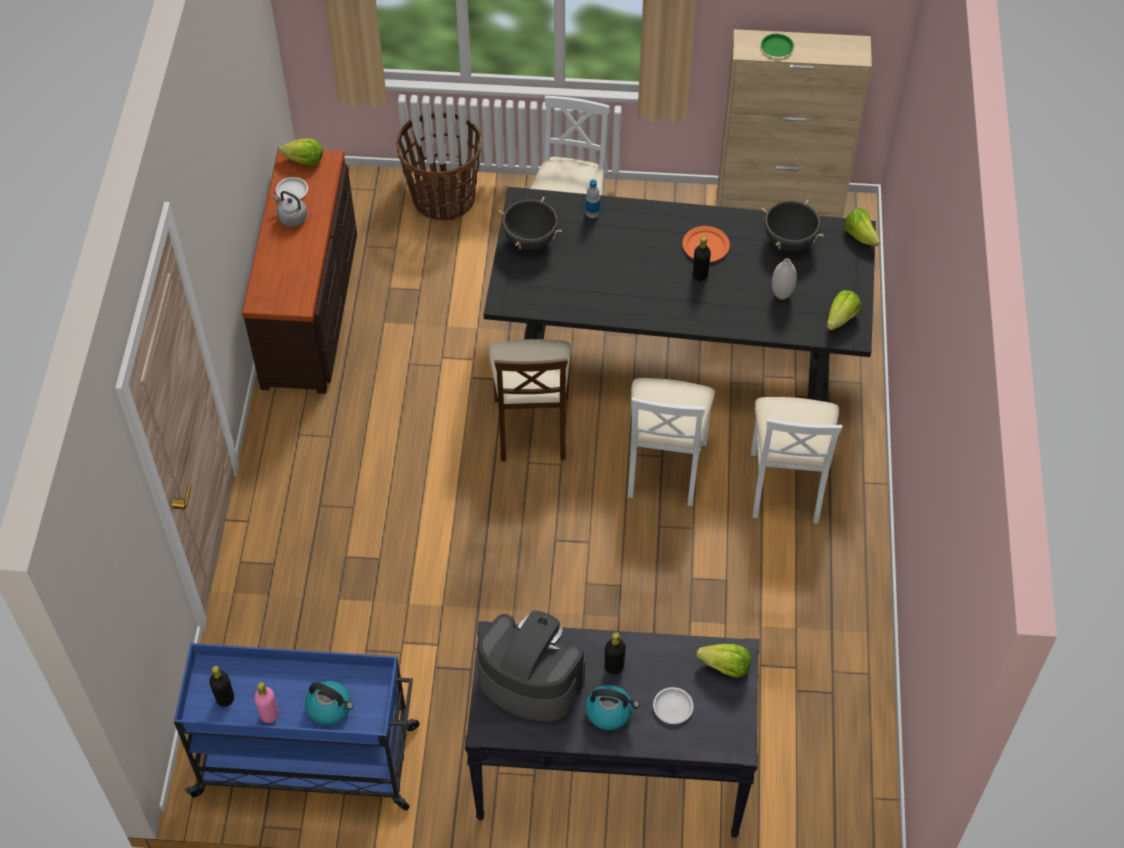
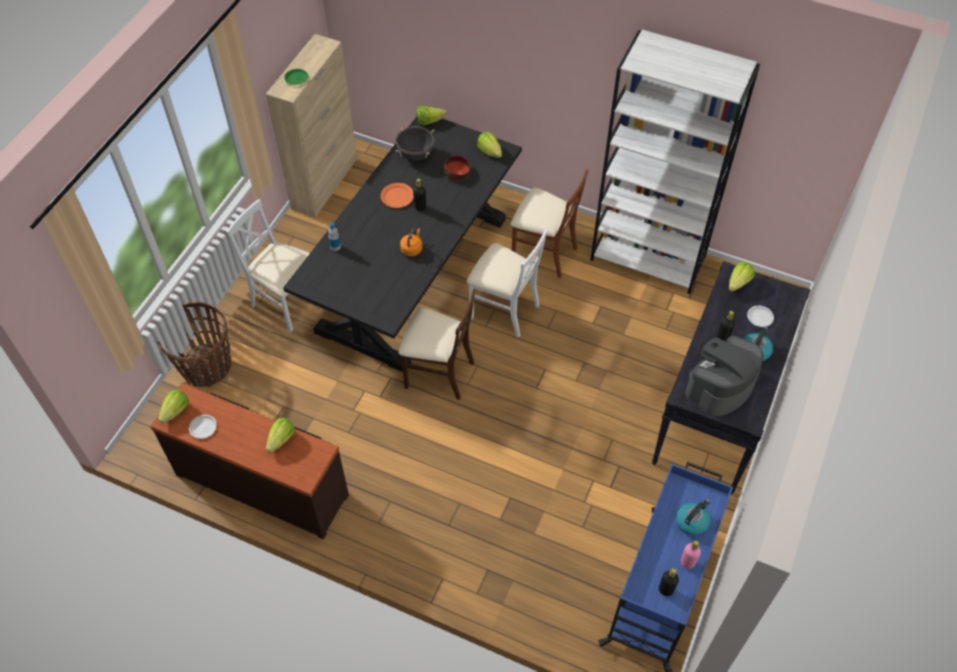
camera: 70 degrees left, 0 degrees up
(291, 217) = (231, 435): grey kettle -> none
(301, 263) = (282, 440): none -> lettuce
(530, 240) = (341, 288): black cooking pot -> none
(626, 288) = (412, 249): none -> orange kettle
(781, 295) = (457, 173): white vase -> bowl
(786, 485) = (543, 253): white chair -> brown chair
(846, 619) = (649, 258): none -> white bookcase

